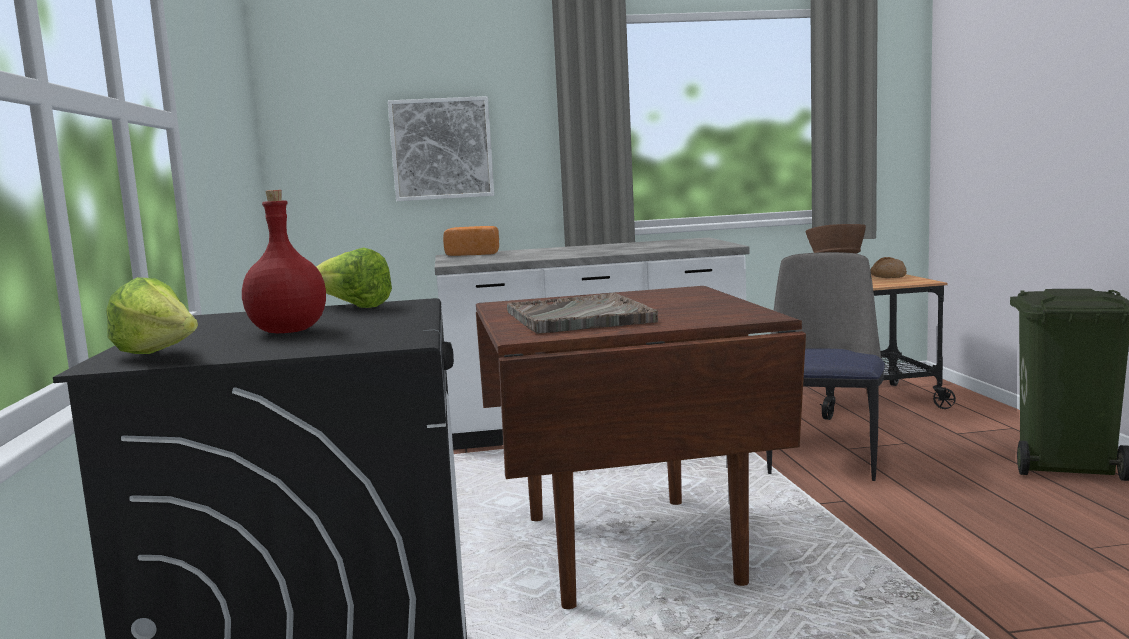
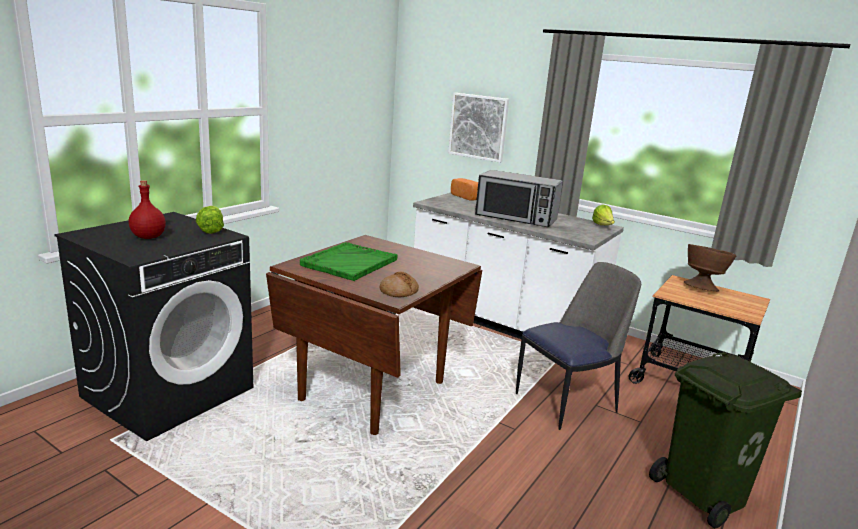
camera: 40 degrees right, 10 degrees up
(160, 356) = (92, 235): lettuce -> lettuce (603, 226)
(578, 317) = (349, 263): grey tray -> green tray
(599, 251) = (516, 218): none -> microwave
(888, 276) = (744, 300): bread -> bread (399, 291)

